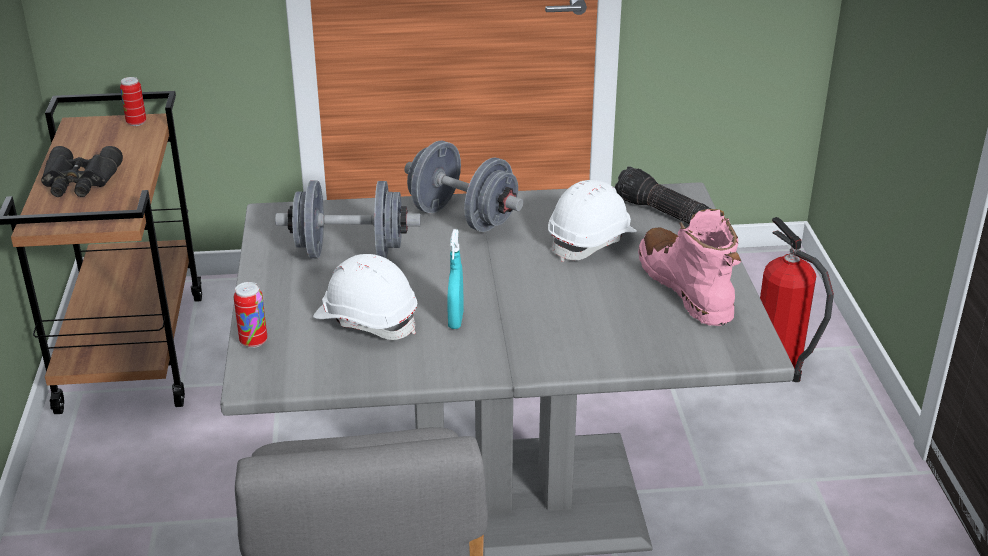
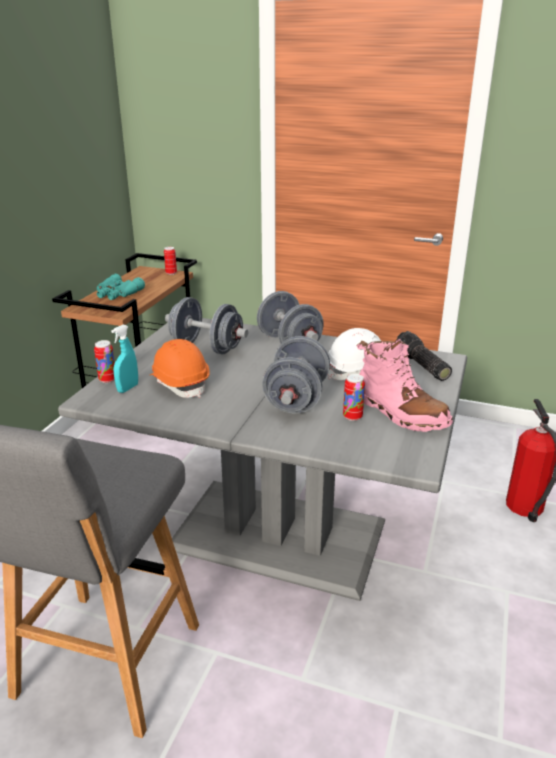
camera: 25 degrees right, 5 degrees down
(80, 181) = (117, 293): black binoculars -> turquoise binoculars
(366, 320) = (180, 383): white hard hat -> orange hard hat
(455, 320) = (231, 396): turquoise spray bottle -> turquoise spray bottle (128, 388)
(545, 302) = (296, 399): none -> grey dumbbell
(635, 309) = (352, 417): none -> can
(685, 288) = (399, 412): pink boot -> pink boot turned 135 degrees clockwise

